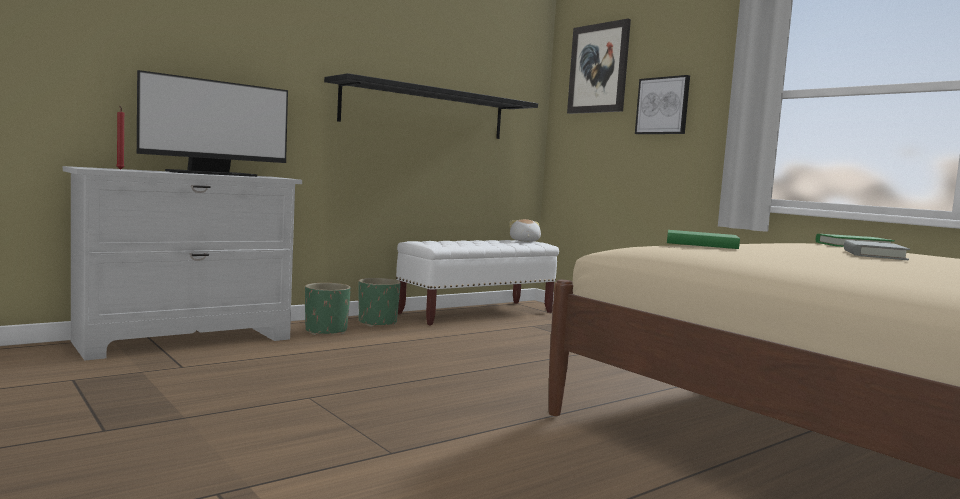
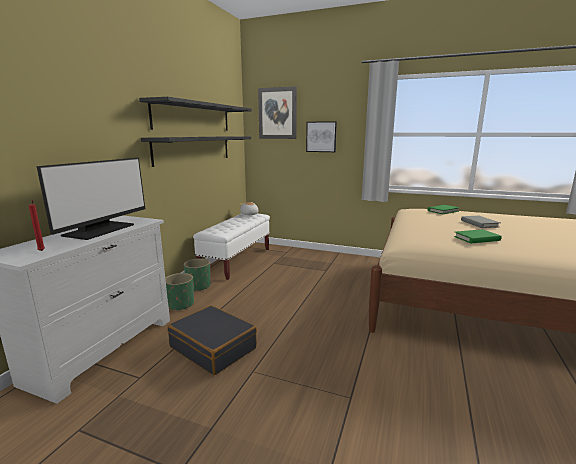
camera: 30 degrees left, 10 degrees up
(299, 369) = (213, 347): none -> black suitcase
(432, 63) = (194, 117): none -> black shelf
(701, 244) = (425, 233): green book -> green book (476, 239)

